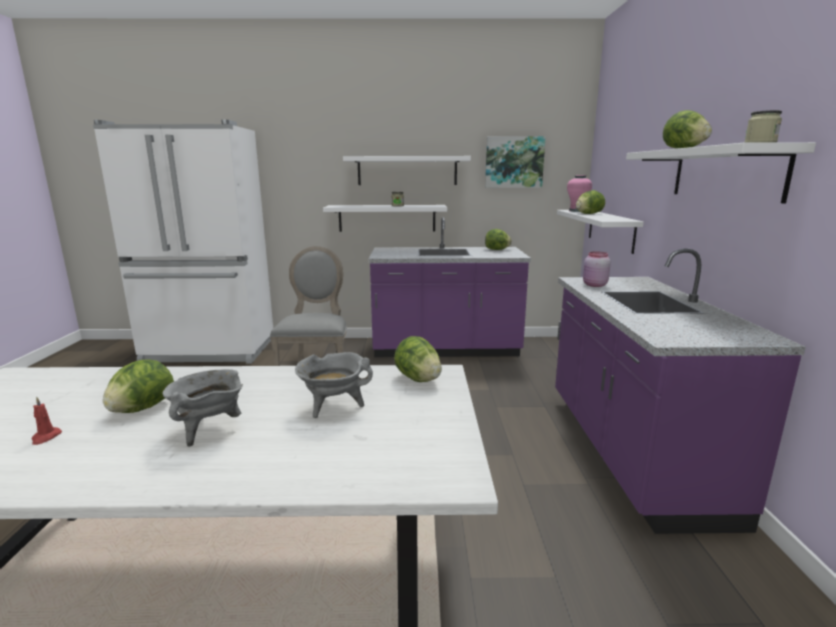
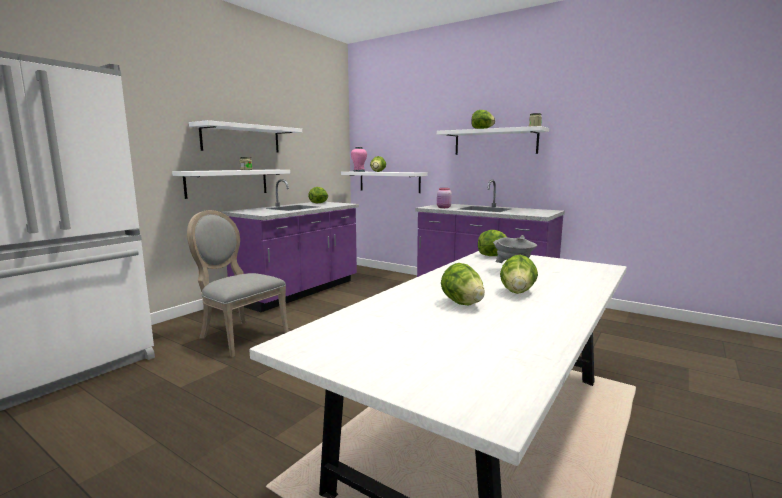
camera: 55 degrees left, 5 degrees down
(46, 437) = (485, 327): red candle -> none
(210, 429) = (517, 292): grey cooking pot -> lettuce
(514, 162) = (311, 136): picture -> none

